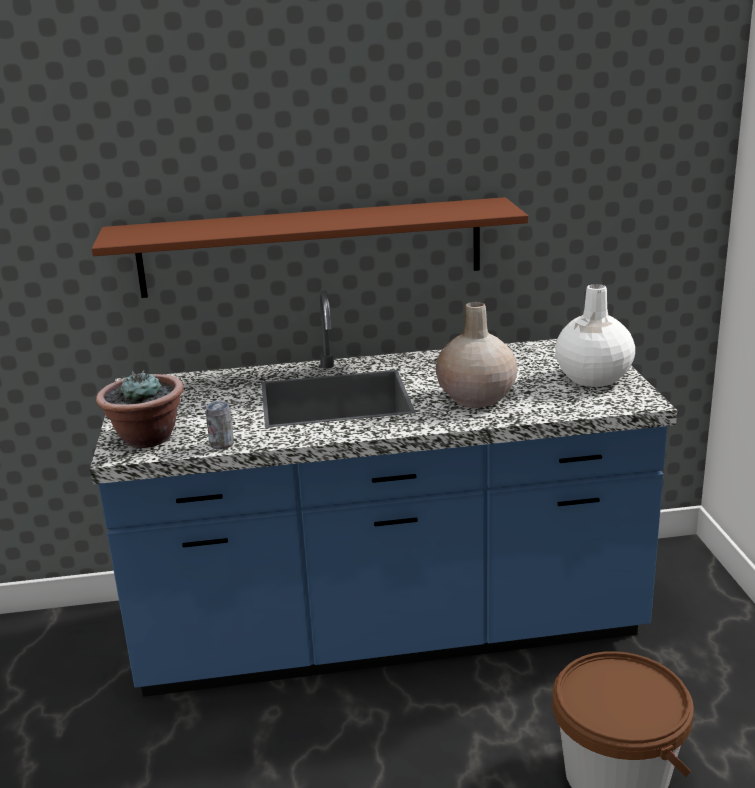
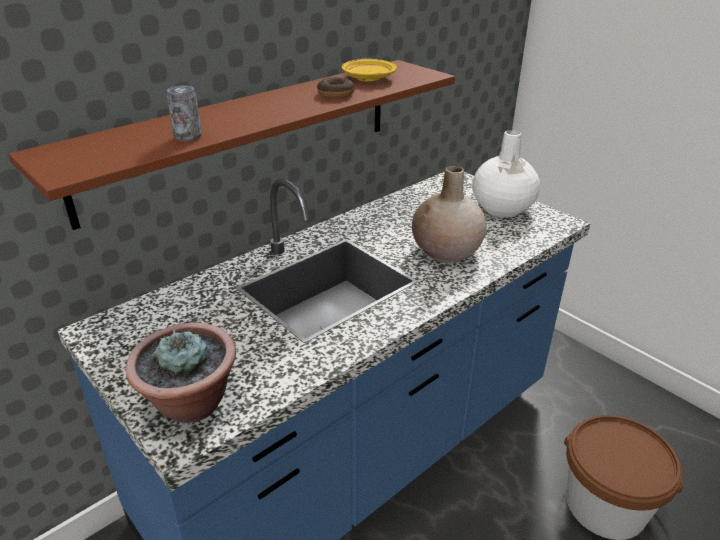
camera: 35 degrees left, 10 degrees up
(222, 444) = (286, 381): can -> can (188, 137)
(384, 217) = (335, 94): none -> donut
(439, 208) = (368, 78): none -> yellow plate

